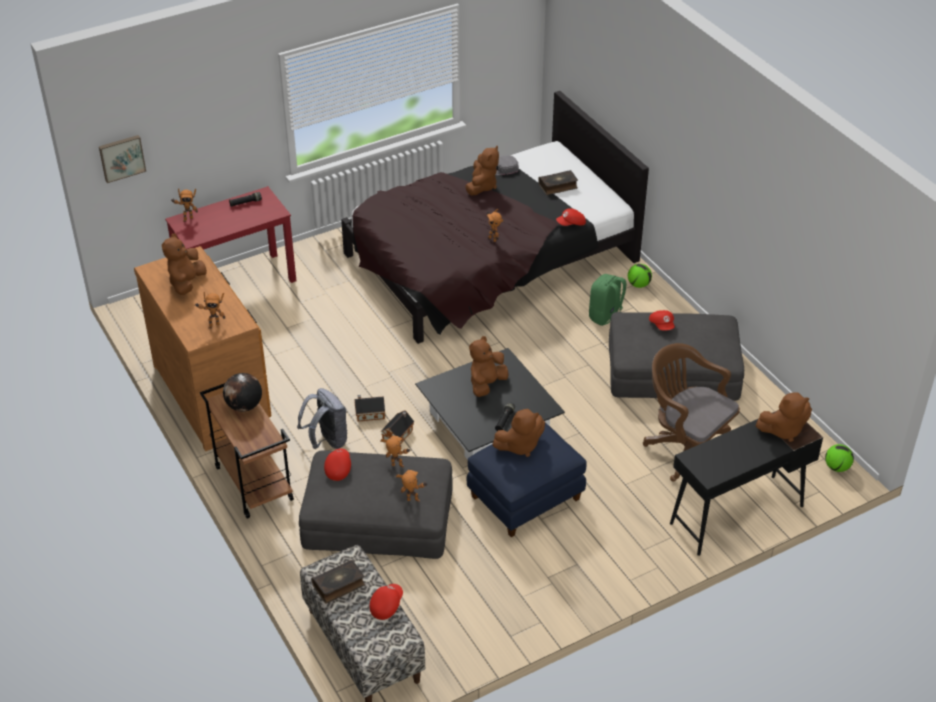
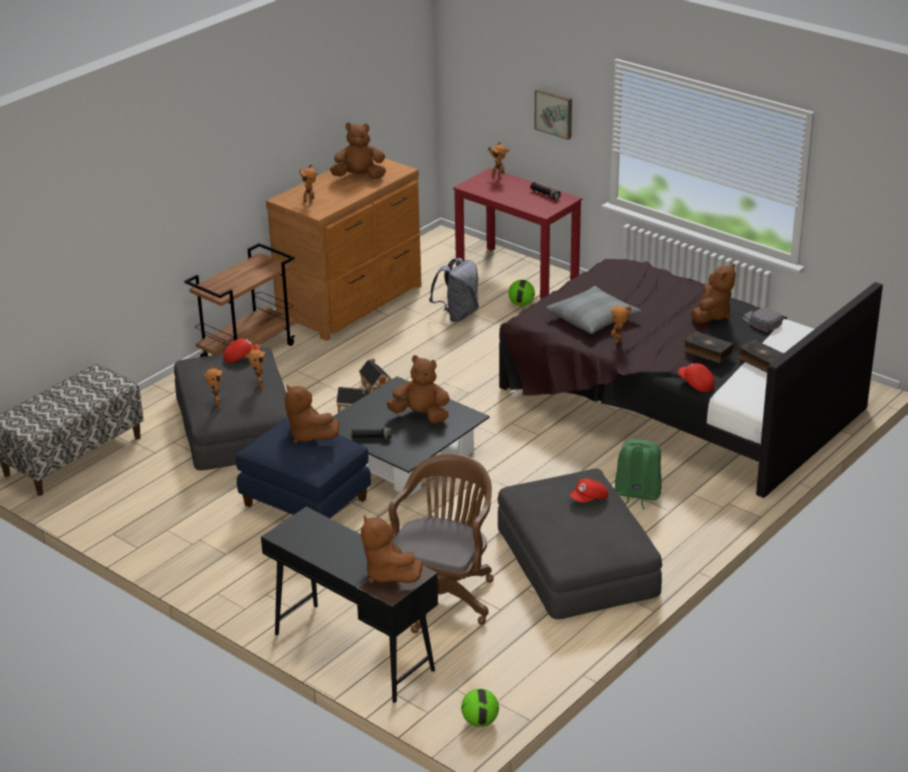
camera: 70 degrees right, 10 degrees down
(121, 157) = (468, 82): picture -> picture (554, 113)
(244, 406) = (260, 271): globe -> none
(327, 441) = (324, 374): grey backpack -> grey backpack (457, 314)
(339, 585) = (82, 386): book -> book (707, 352)
(386, 605) = (66, 414): red cap -> none
(450, 242) = (593, 318): none -> grey pillow
(482, 186) = (712, 315): brown plush toy -> brown plush toy turned 60 degrees counterclockwise
(638, 285) = (717, 506): football -> football (521, 304)

